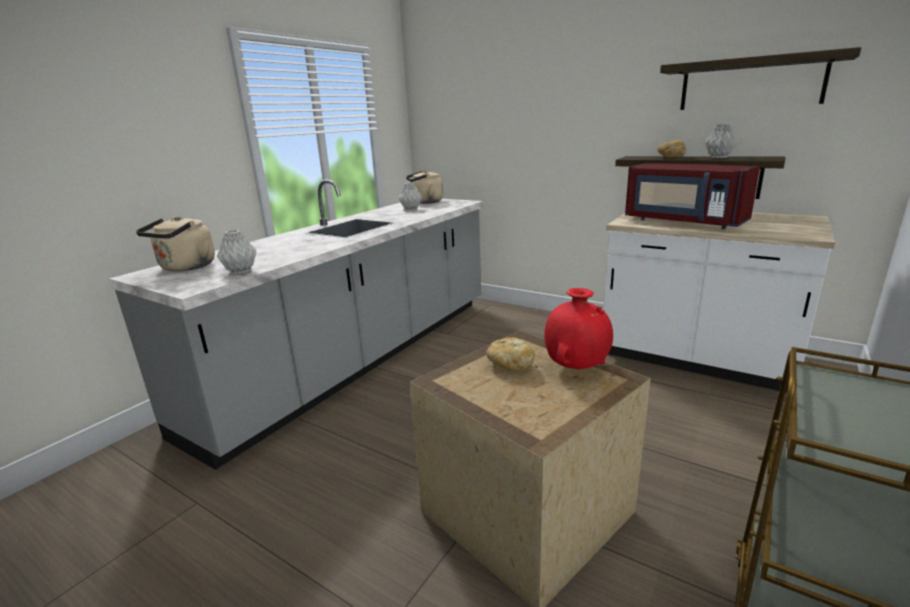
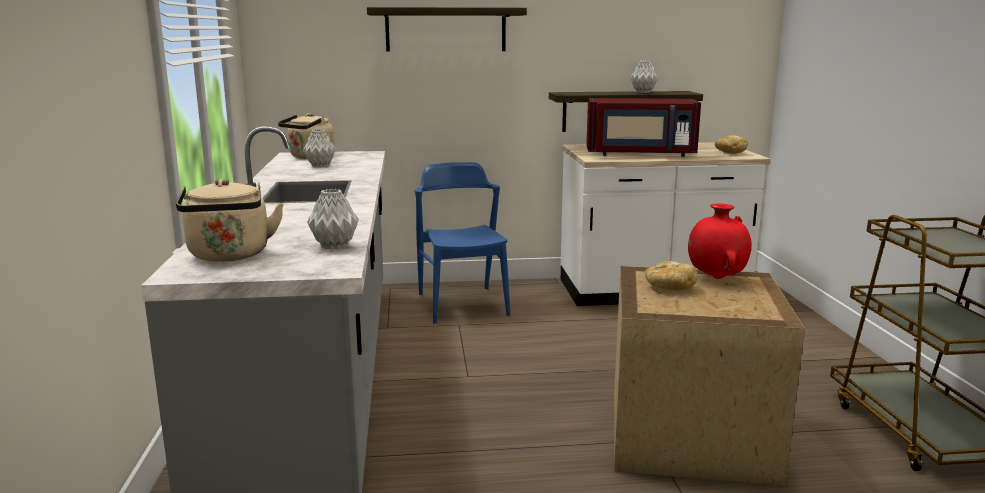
camera: 40 degrees left, 5 degrees down
(519, 328) = (462, 304): none -> blue chair
(671, 157) = (601, 92): bread -> bread (730, 153)
(750, 83) = (657, 25): shelf -> shelf (445, 30)

